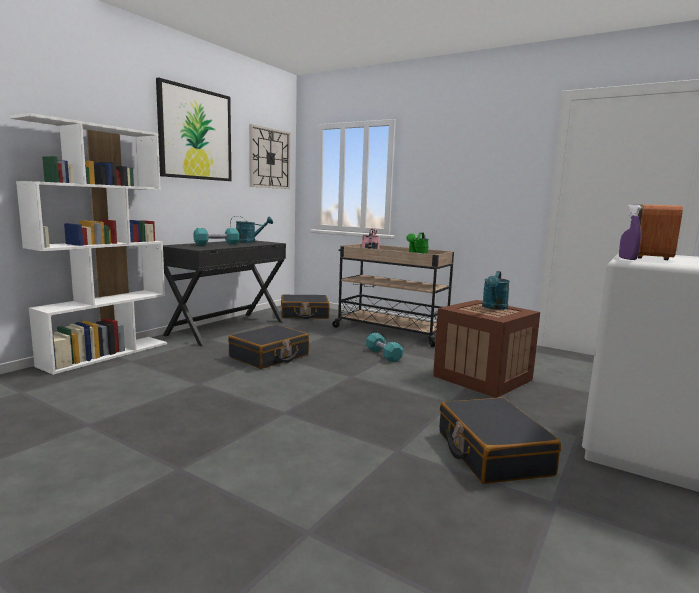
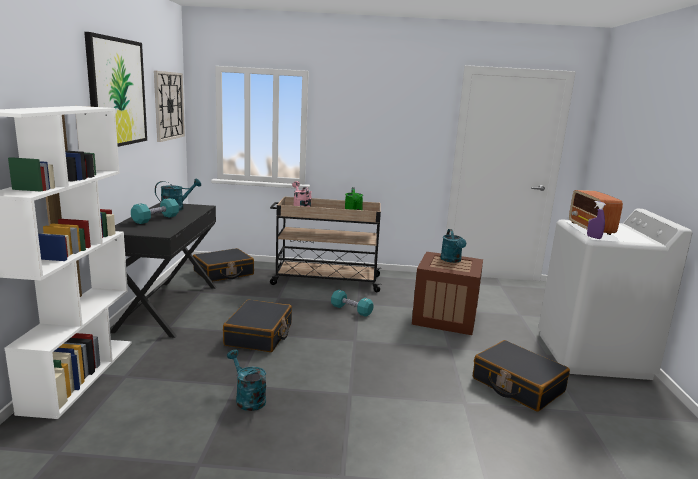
camera: 30 degrees left, 5 degrees up
(192, 394) = (247, 398): none -> turquoise watering can

